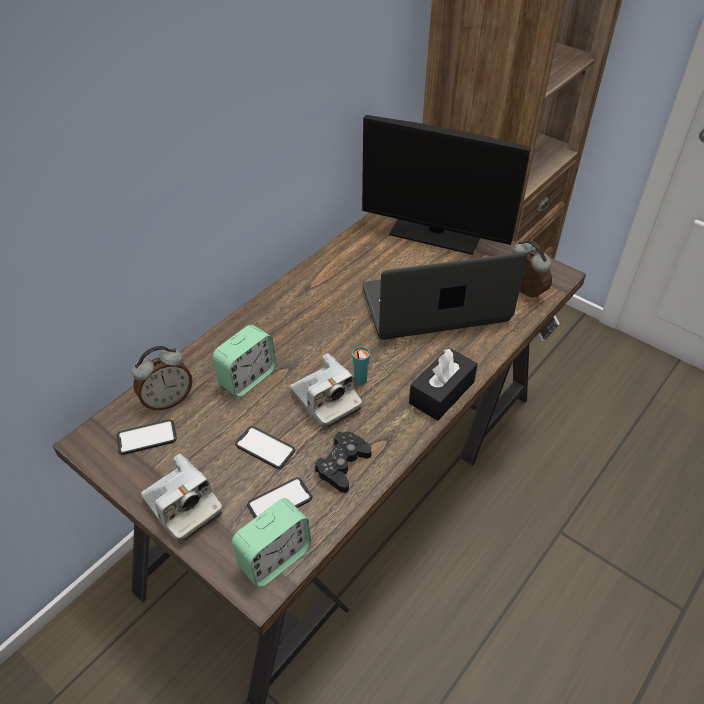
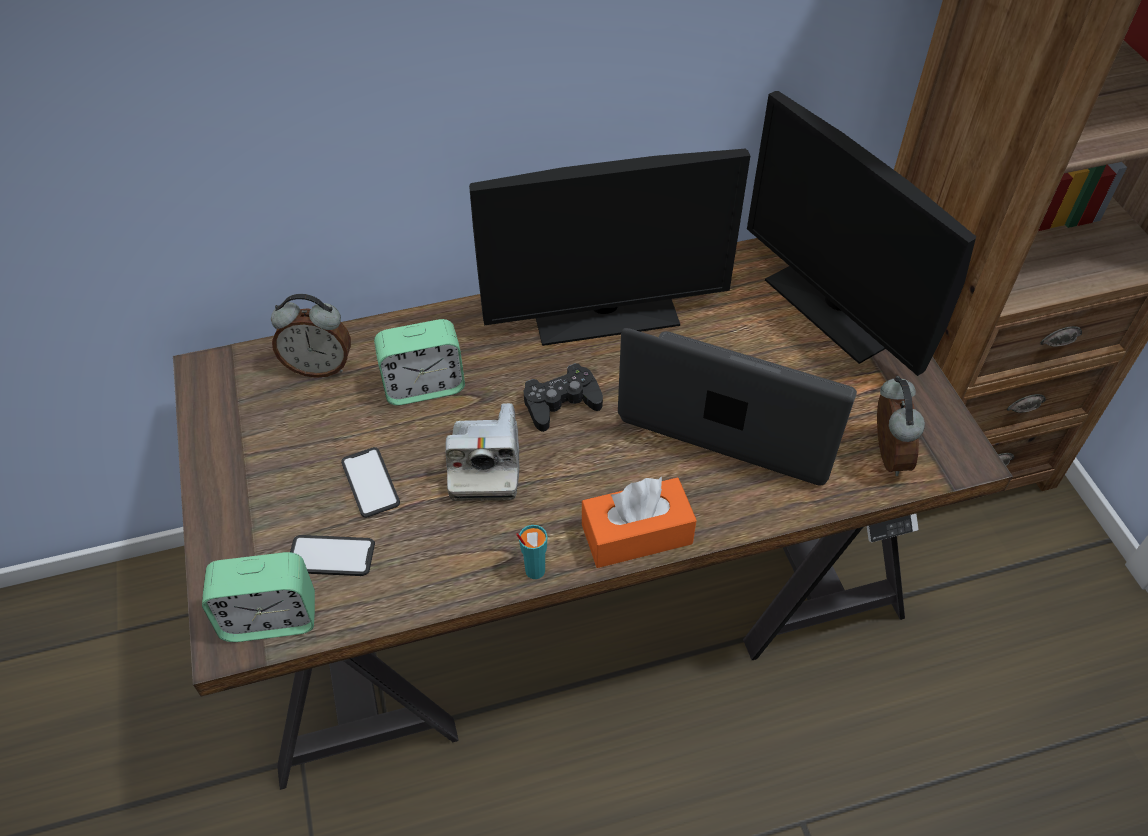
camera: 35 degrees right, 5 degrees up
(147, 437) = (264, 399): phone -> none
(182, 507) = (232, 501): camera -> none
(318, 289) = (605, 313): none -> monitor
(342, 465) = (435, 555): black game controller -> black game controller (561, 403)
(360, 380) = (549, 461): turquoise cup -> turquoise cup (534, 570)
(441, 392) = (636, 534): black tissue box -> orange tissue box

